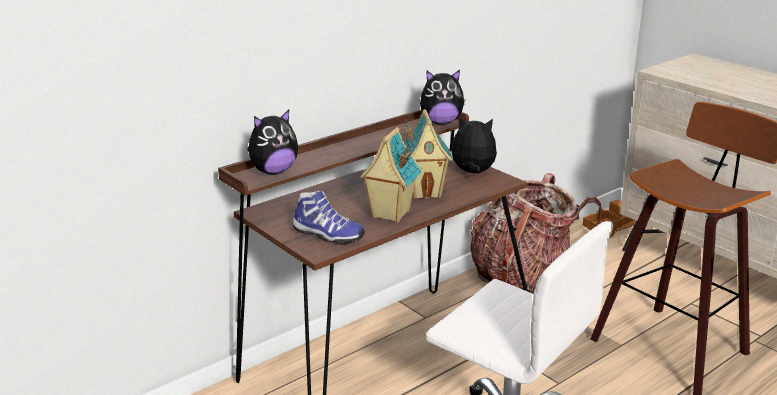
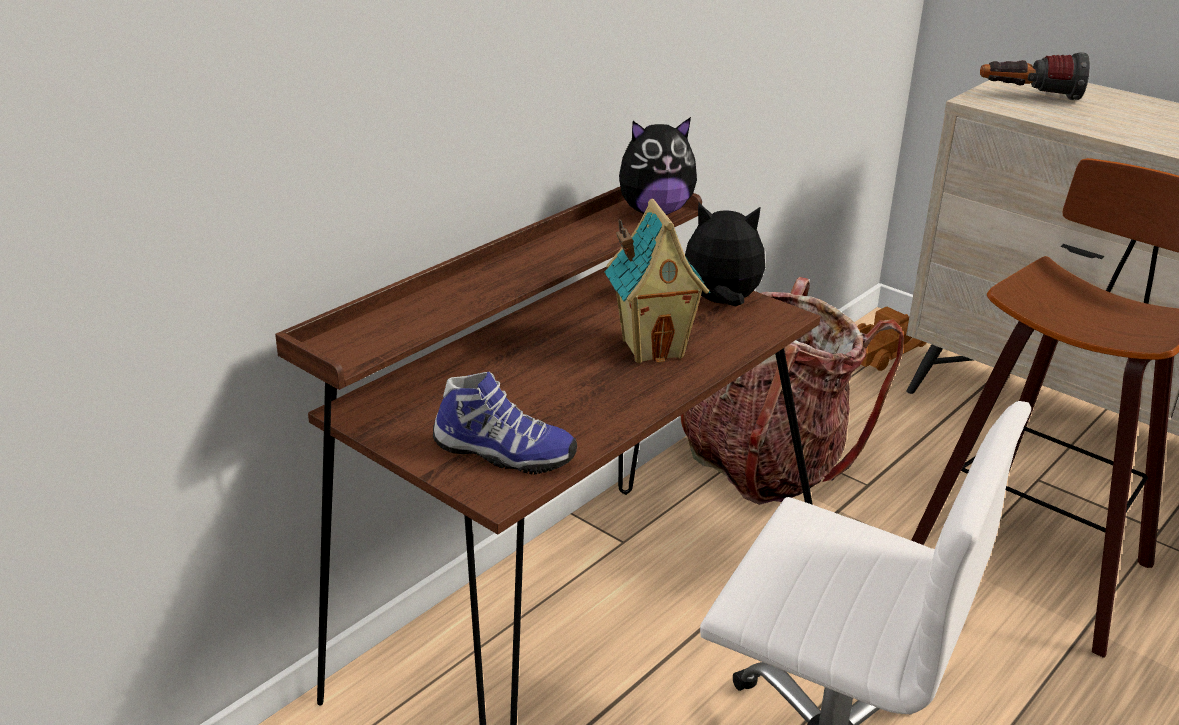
camera: 10 degrees left, 5 degrees up
(273, 171) = (381, 332): plush toy -> none
(389, 214) = (604, 400): toy house -> none
(690, 69) = (1029, 97): none -> flashlight

